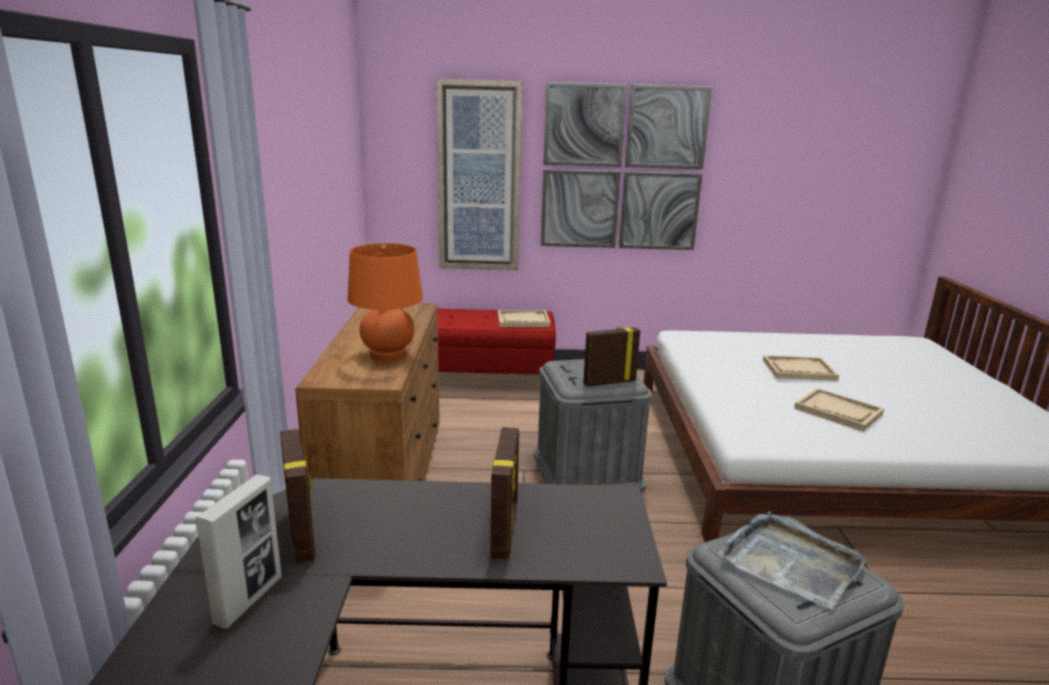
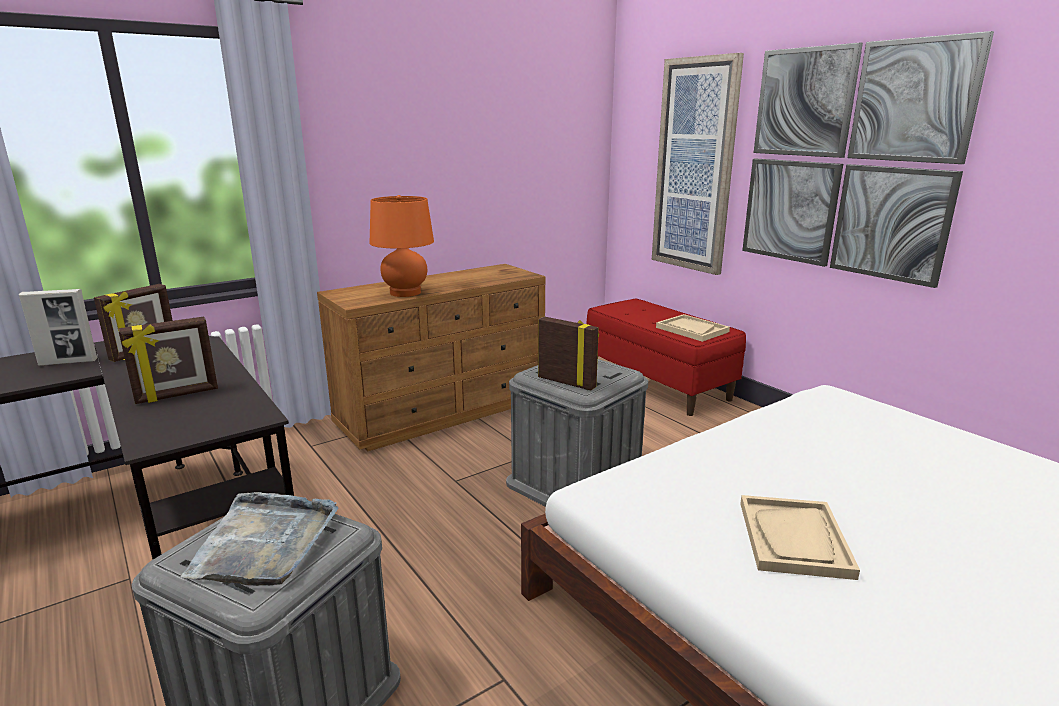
camera: 55 degrees right, 0 degrees up
(799, 370) = (883, 483): beige tray -> none

